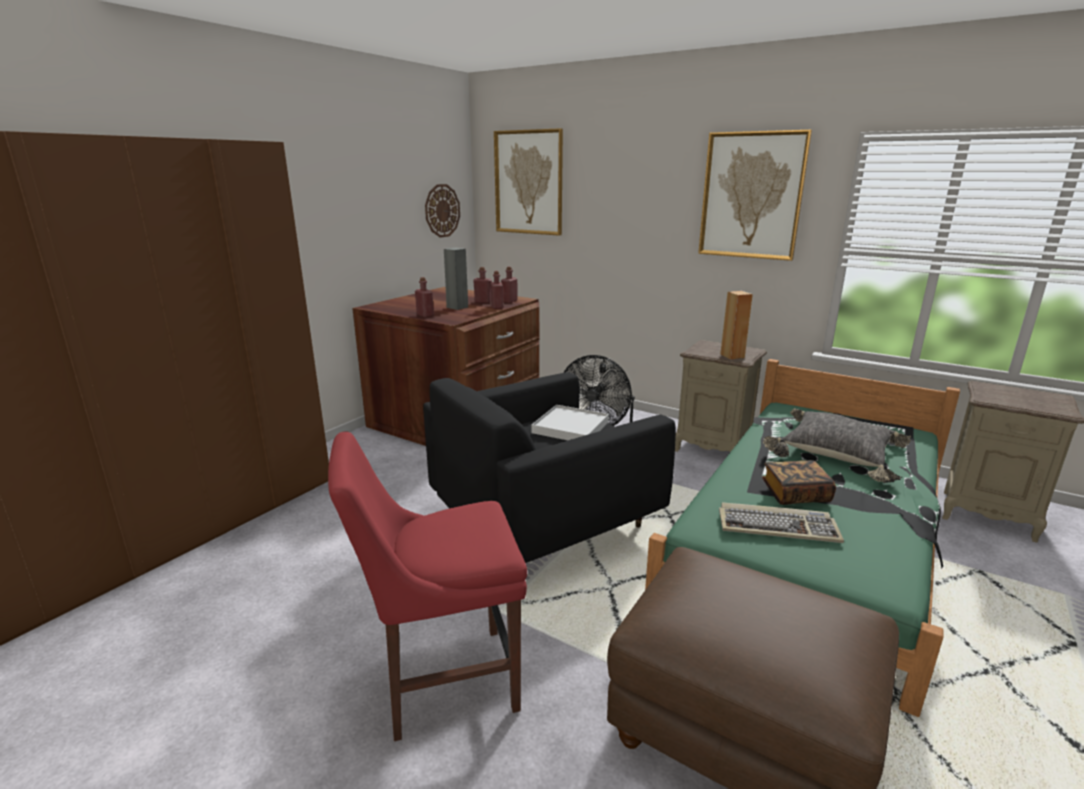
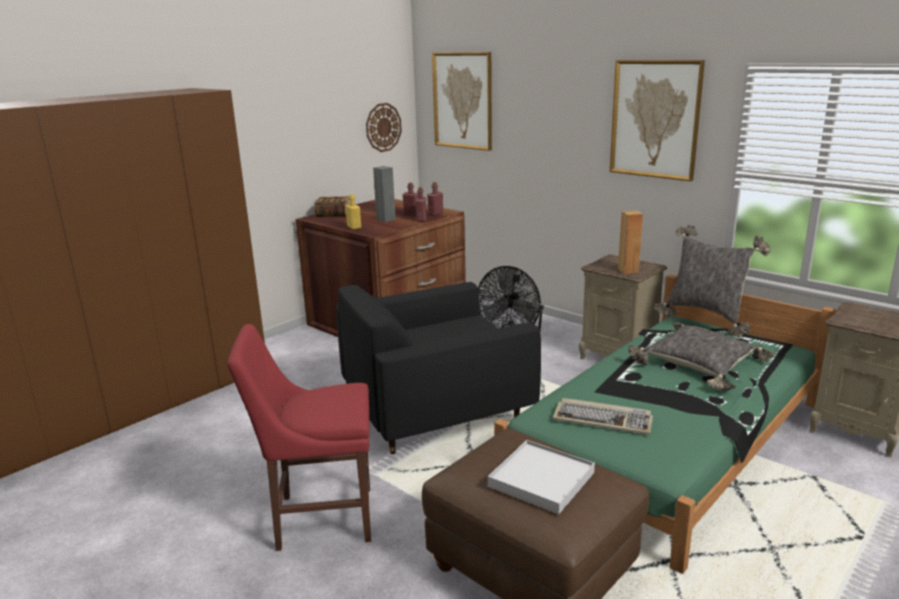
camera: 10 degrees right, 0 degrees up
(425, 315) = (354, 227): red bottle -> yellow bottle
(571, 427) = (461, 331): white tray -> white tray (541, 479)
(795, 494) = (635, 396): book -> book (333, 214)
(813, 408) = (706, 323): none -> pillow

